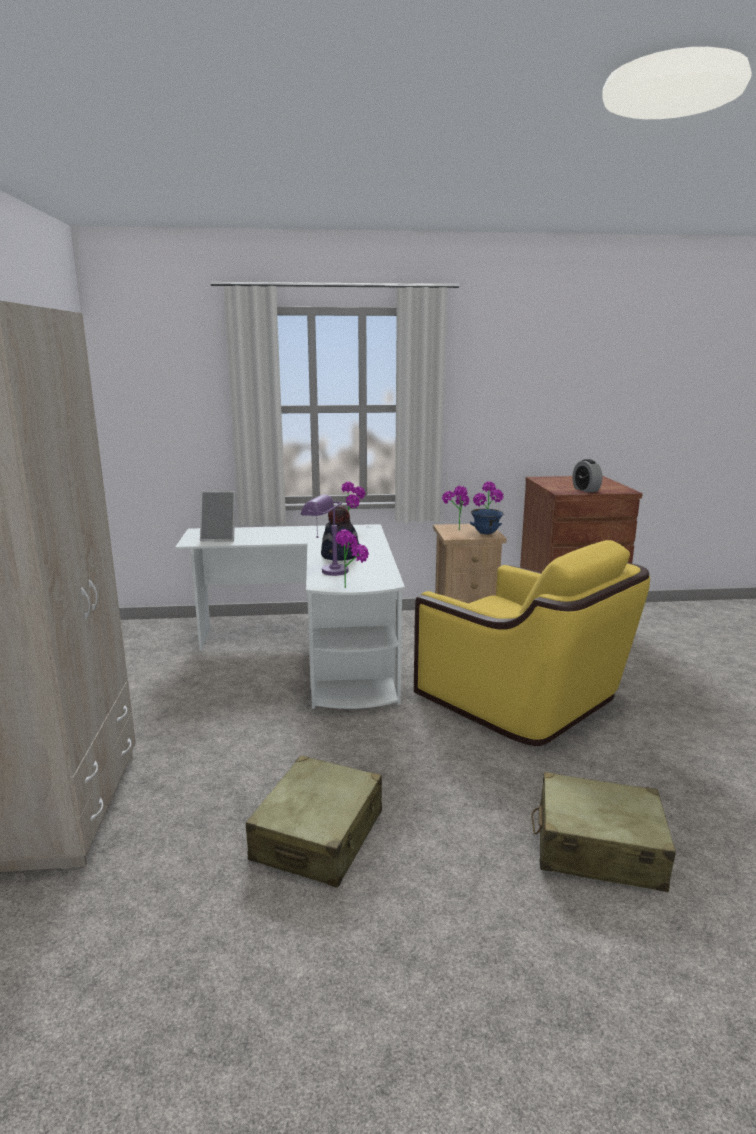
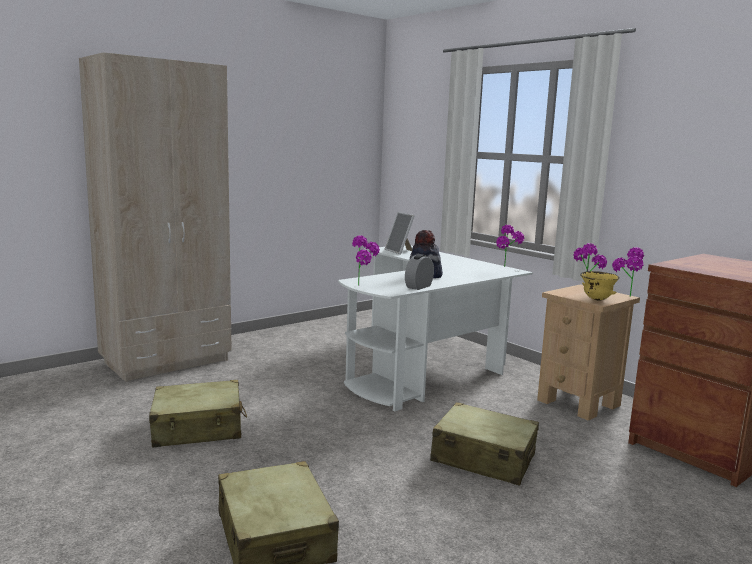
camera: 55 degrees right, 5 degrees down
(325, 571) = (384, 277): purple table lamp -> none
(485, 534) = (596, 299): blue bowl -> yellow bowl
(524, 699) = (483, 458): yellow armchair -> beige suitcase
(585, 490) = (705, 270): alarm clock -> alarm clock (418, 287)

